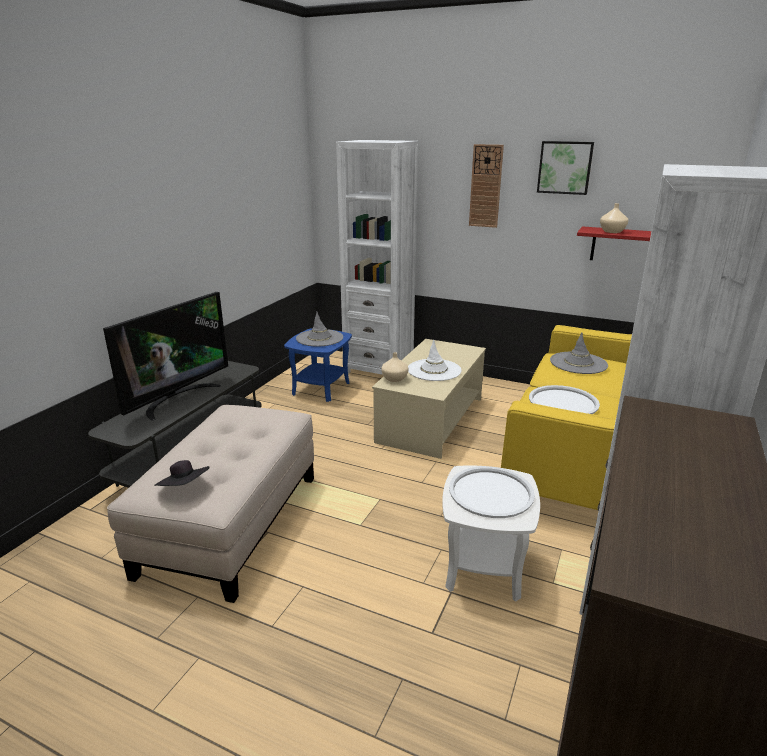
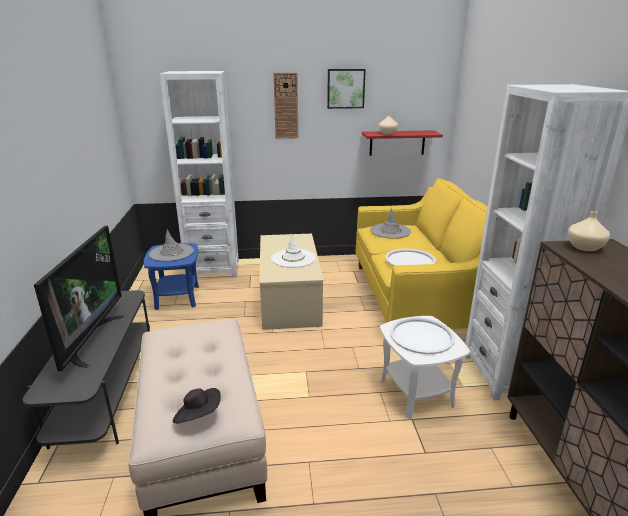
camera: 30 degrees left, 0 degrees up
(395, 379) = (271, 272): beige vase -> beige vase (585, 247)

